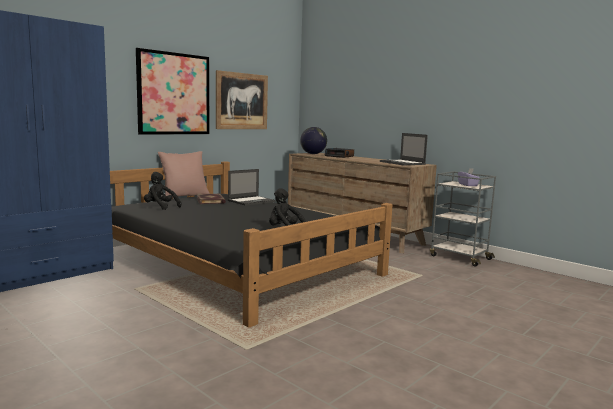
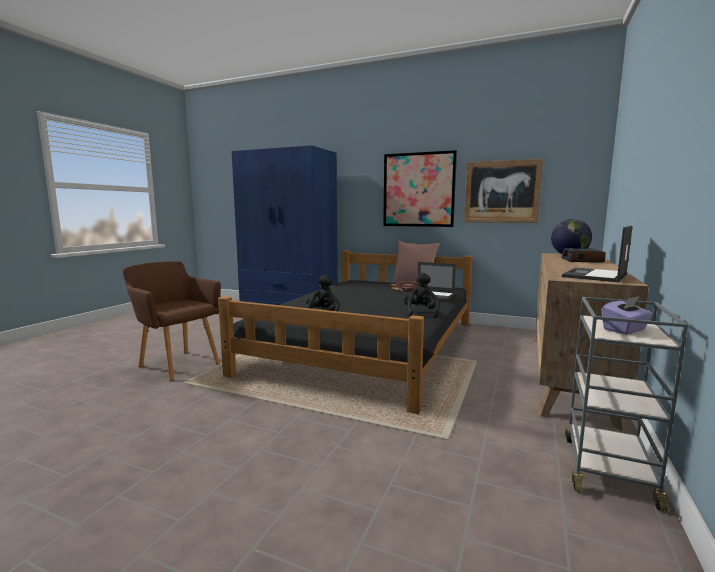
camera: 70 degrees right, 0 degrees up
(160, 207) = (359, 285): black plush toy -> black plush toy (421, 313)
(169, 353) = (177, 364): none -> brown armchair

